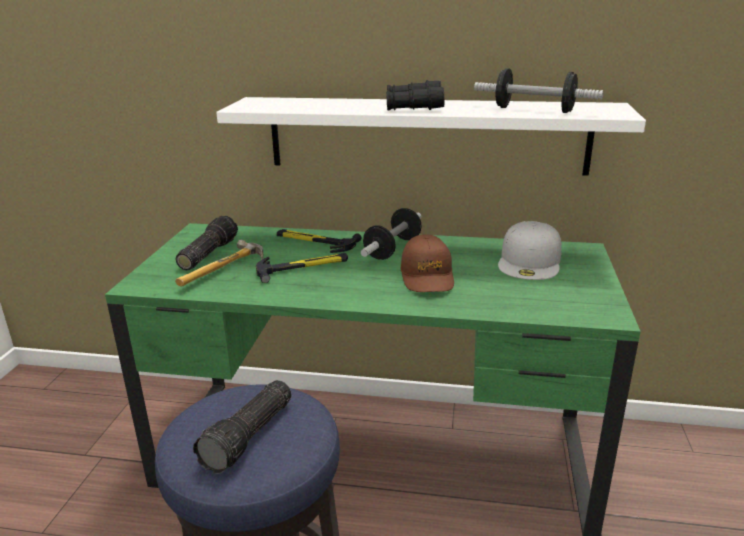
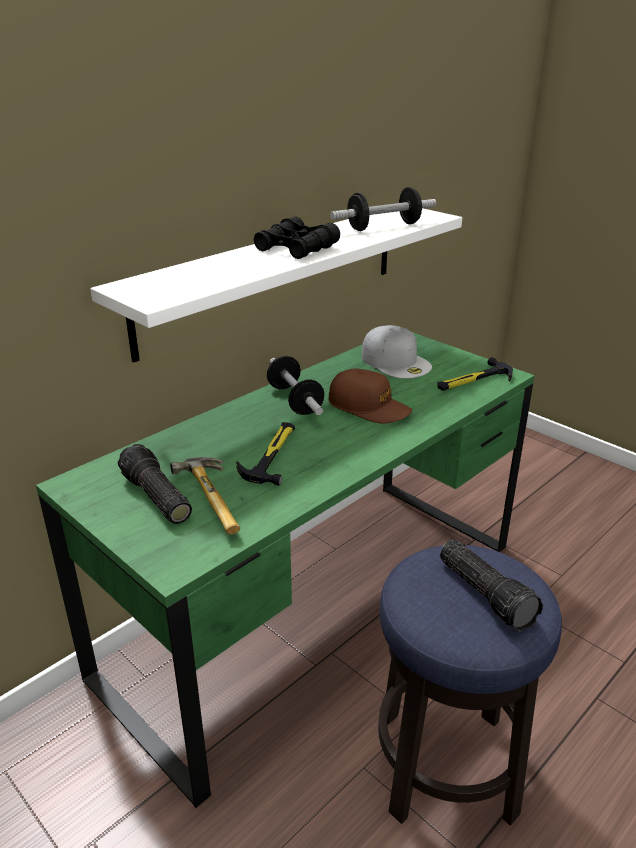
camera: 55 degrees left, 5 degrees up
(315, 242) = (222, 429): hammer -> hammer (473, 380)

